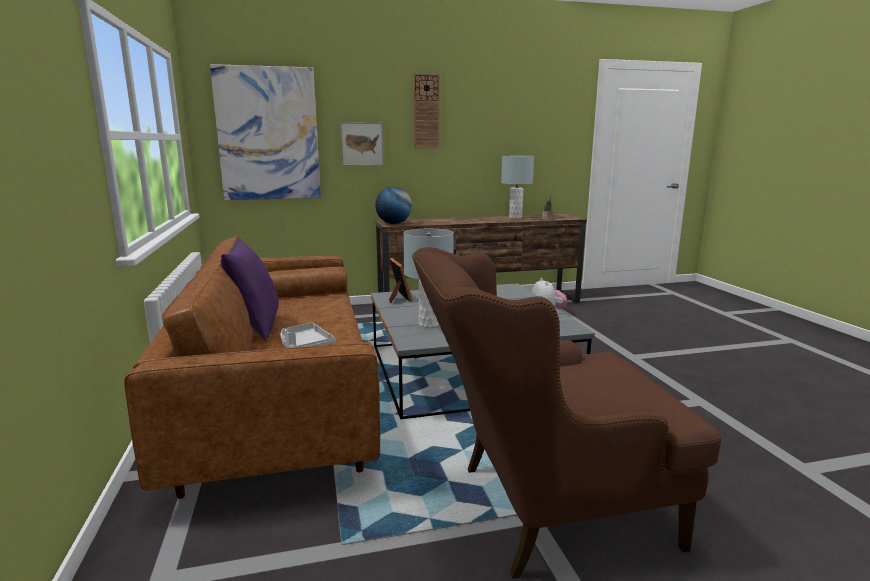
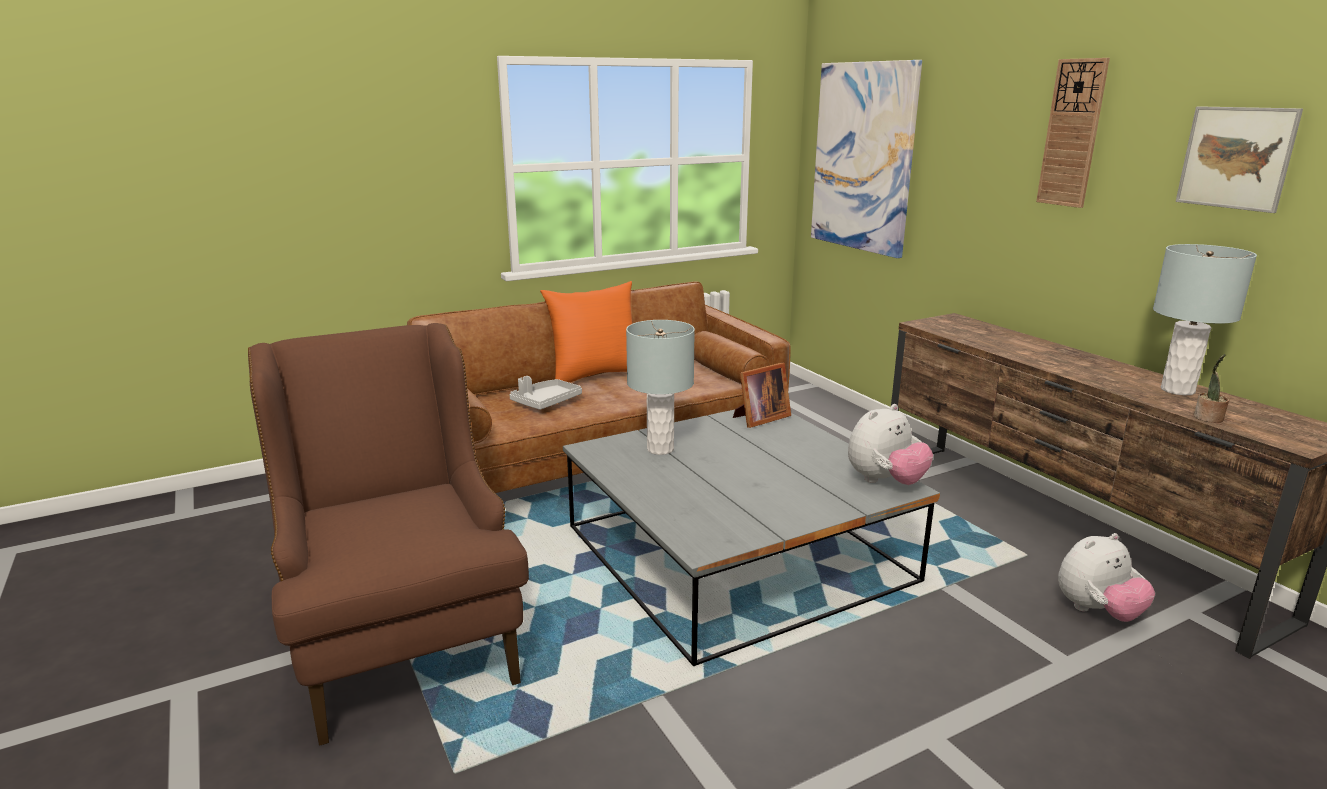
camera: 75 degrees right, 5 degrees up
(255, 327) = (595, 375): purple pillow -> orange pillow
(362, 144) = (963, 184): picture -> picture (1236, 158)
(394, 223) = (936, 324): globe -> none
(503, 288) = (885, 482): none -> plush toy

